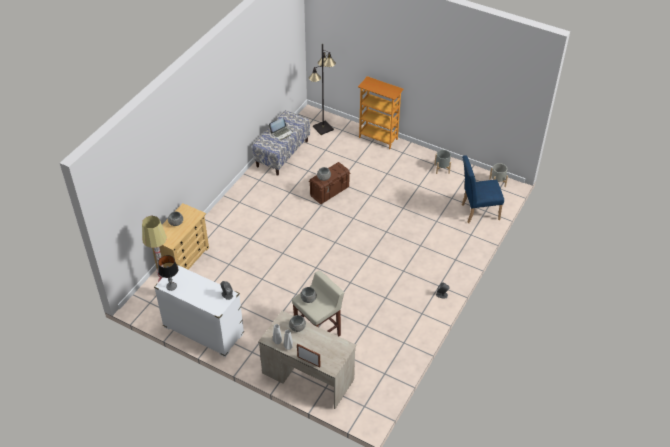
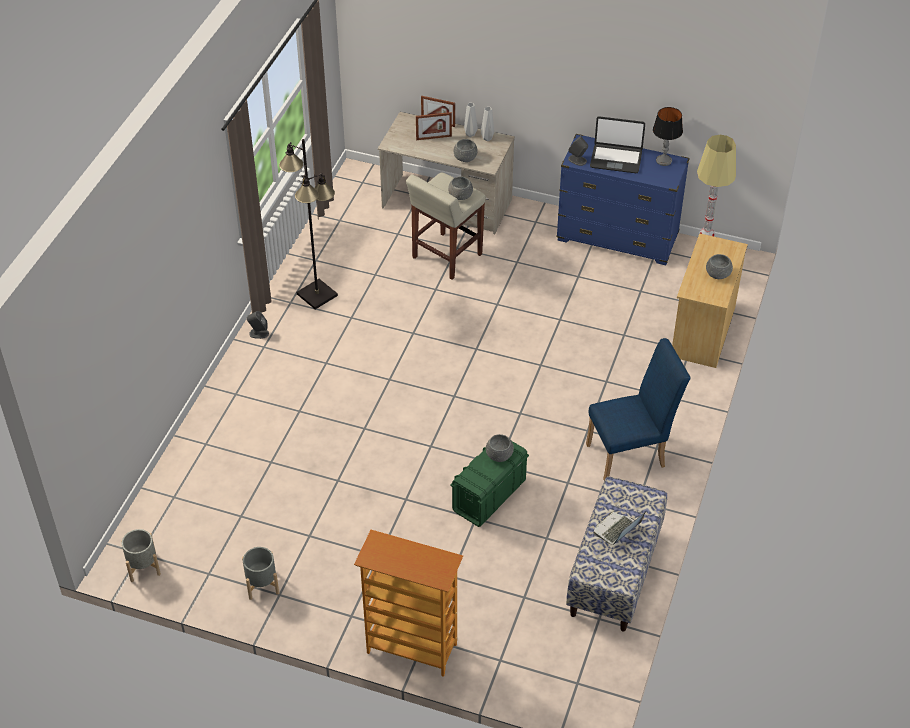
camera: 170 degrees right, 0 degrees up
(201, 292) = (616, 159): none -> laptop
(203, 331) = (617, 238): white dresser -> blue dresser
(315, 348) = (434, 138): none -> picture frame
(323, 128) = (546, 658): black floor lamp -> black floor lamp (317, 294)
(330, 191) = (488, 496): brown storage box -> green storage box
(477, 212) = (191, 492): blue chair -> blue chair (631, 454)

